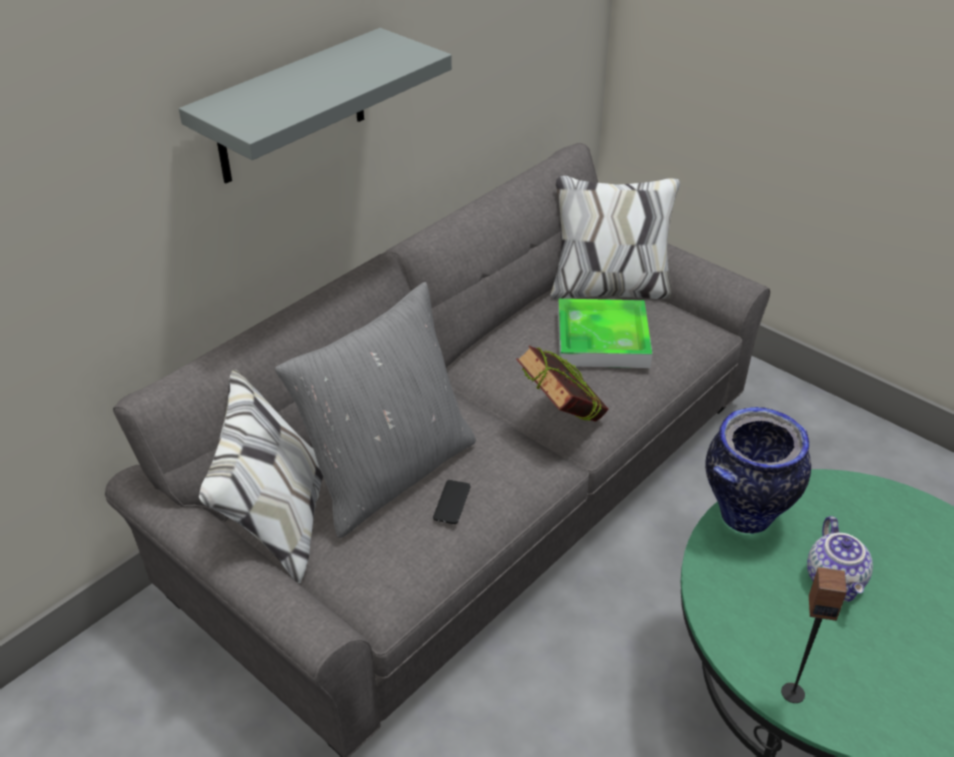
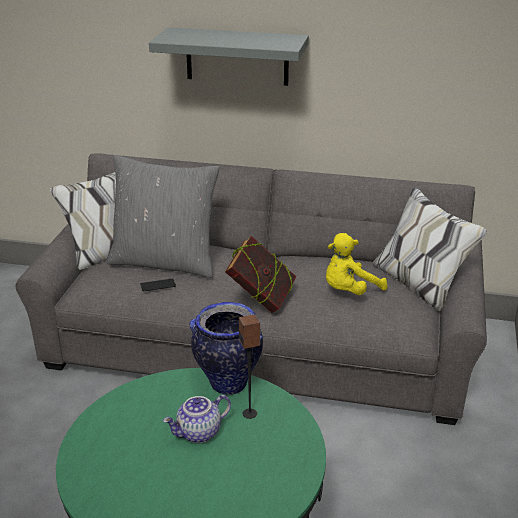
camera: 60 degrees right, 10 degrees down
(602, 339) = (349, 291): tray -> yellow plush toy
(793, 692) = (91, 434): speaker -> speaker (250, 413)

